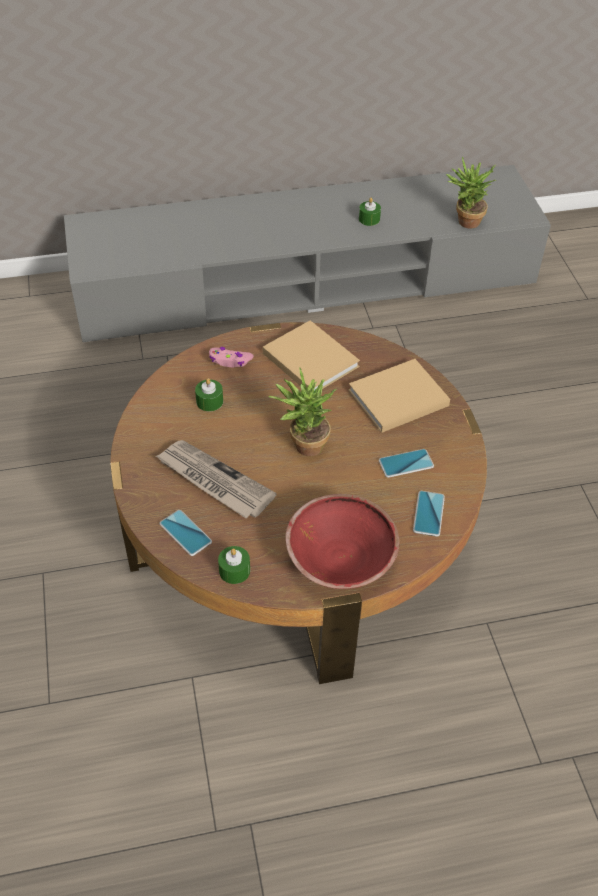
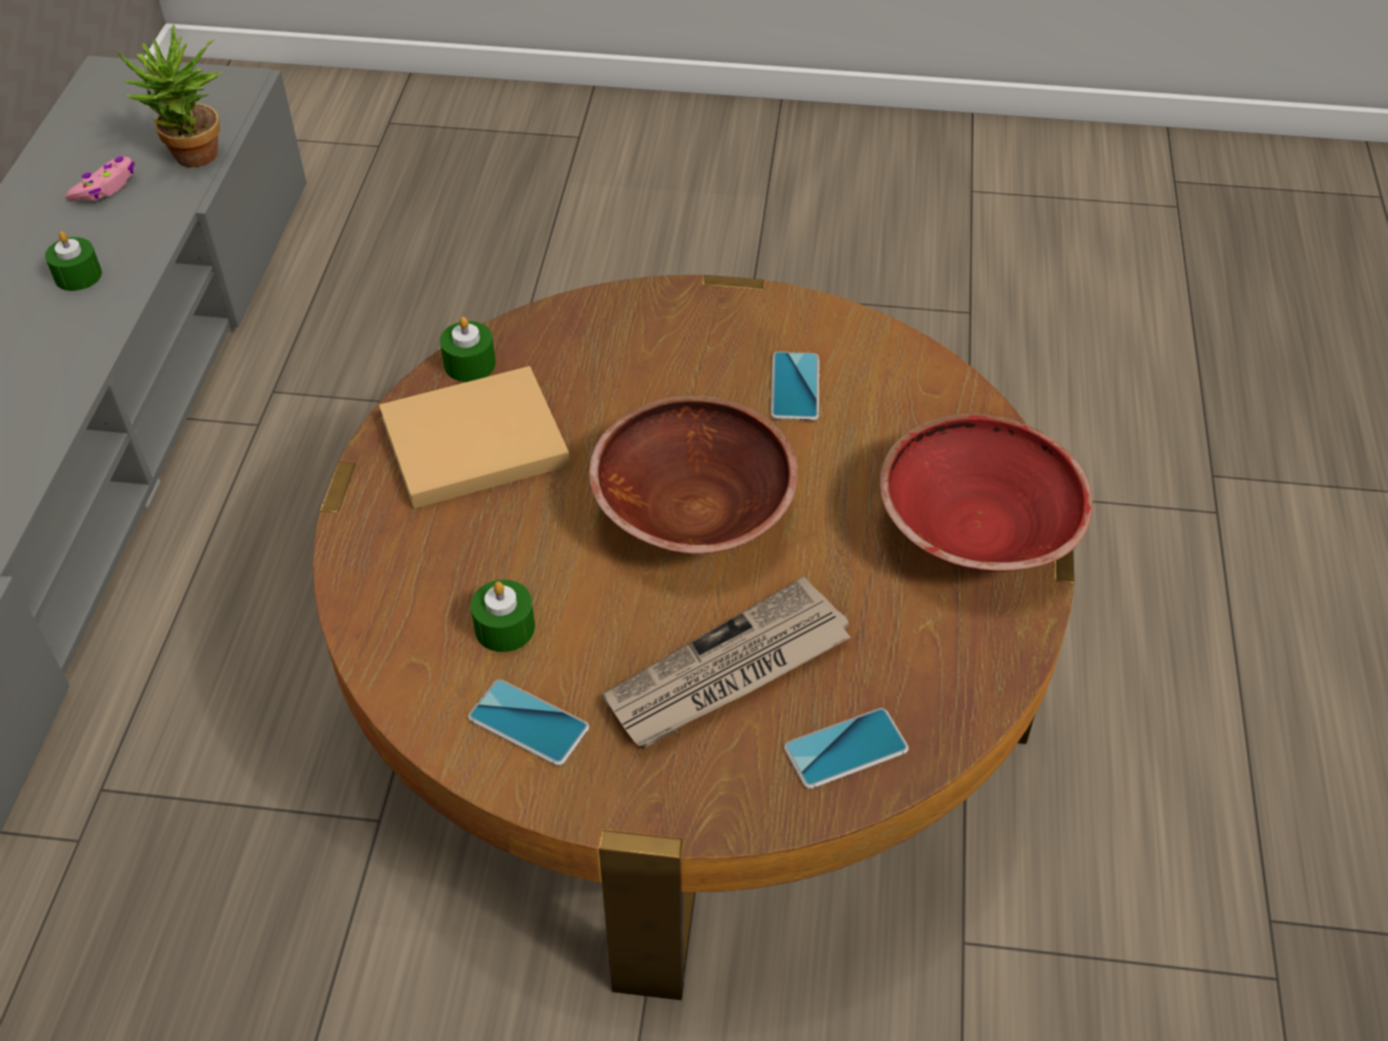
camera: 70 degrees left, 0 degrees up
(230, 361) = (404, 566): pink game controller -> pink game controller (106, 187)
(234, 570) = (961, 690): green candle -> green candle (469, 364)
(303, 445) = (692, 511): potted plant -> brown bowl
(395, 398) = (637, 355): beige book -> none
(428, 514) = (915, 392): phone -> phone (528, 723)

